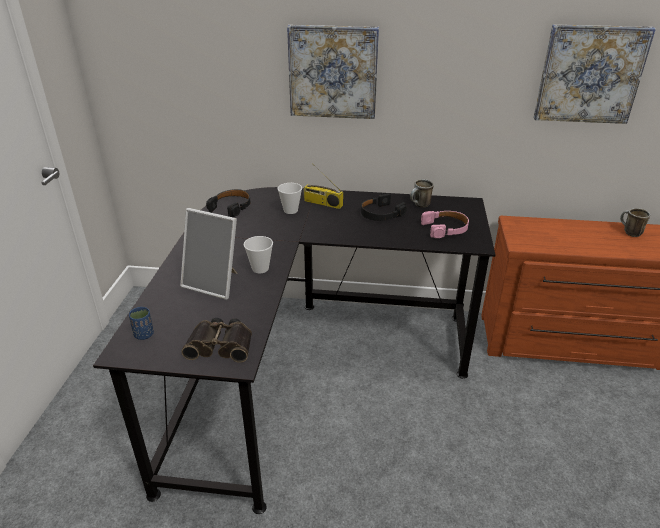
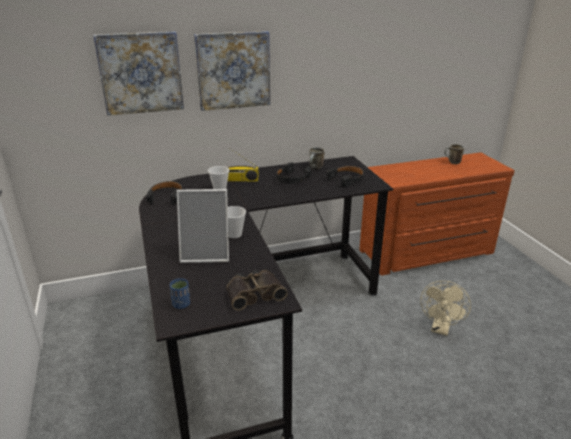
camera: 25 degrees left, 5 degrees down
(445, 228) = (346, 179): pink headphones -> black headphones
(520, 449) = (440, 329): none -> beige fan
(589, 74) = (413, 54): picture -> picture (140, 73)

